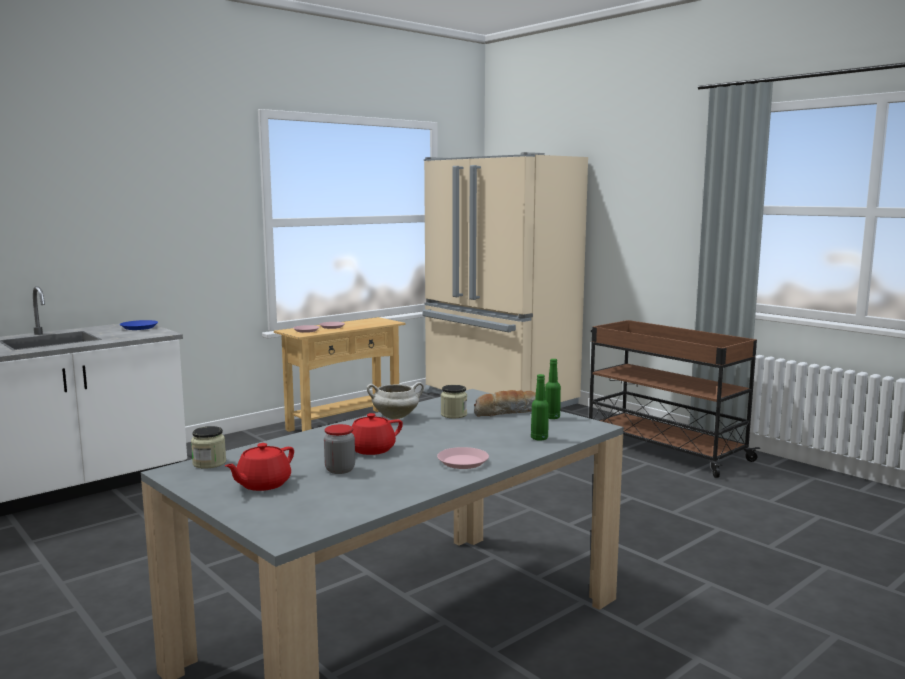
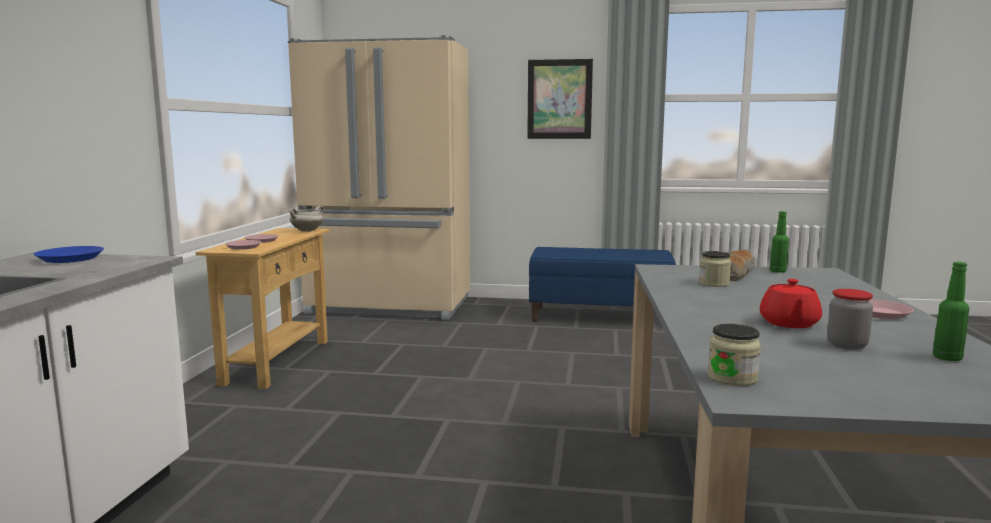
camera: 40 degrees left, 0 degrees up
(262, 484) = (863, 378): red teapot -> none
(396, 417) = (683, 295): white cooking pot -> white cooking pot (307, 231)
(539, 438) = (837, 285): green bottle -> green bottle (947, 358)
(662, 448) = (600, 316): brown cart -> blue bench
(666, 208) = (559, 99): none -> picture

